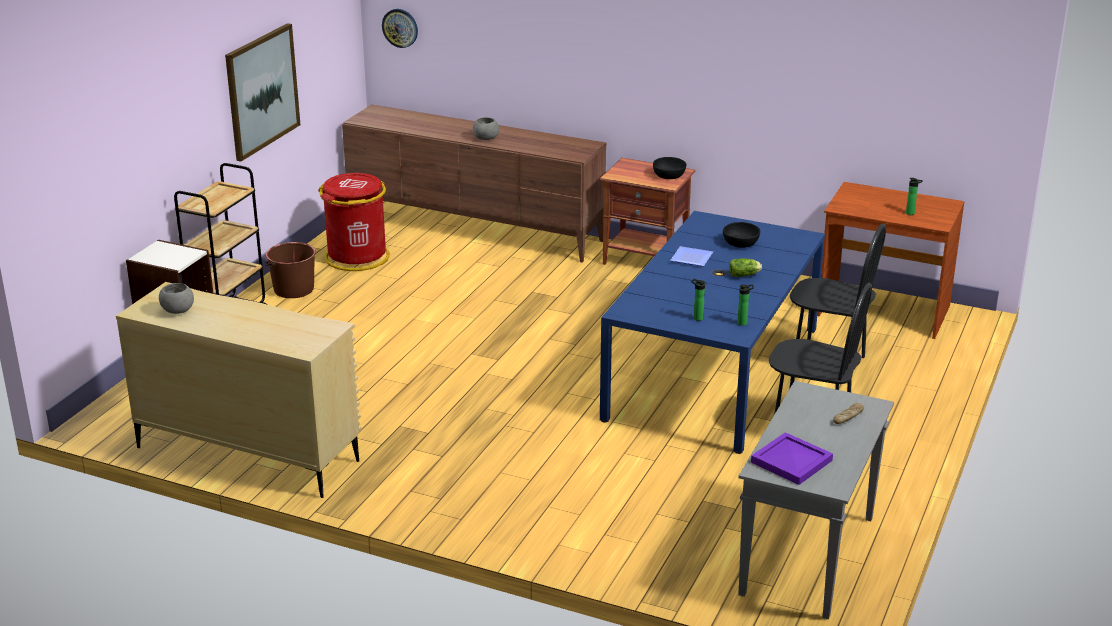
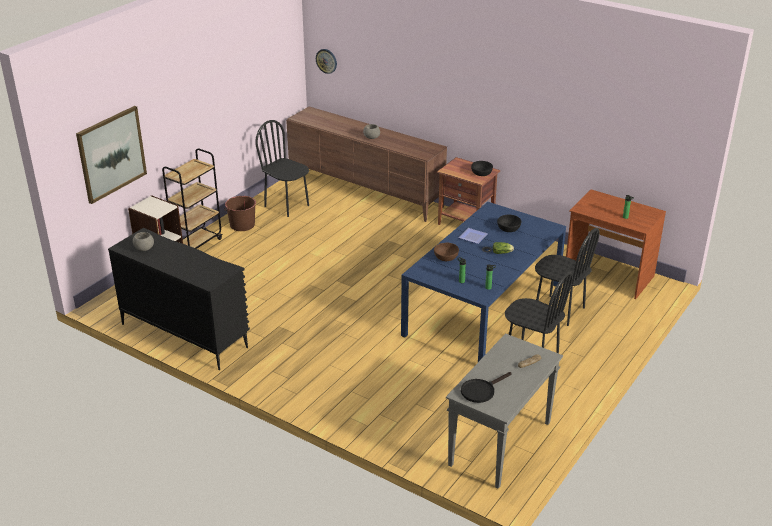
camera: 10 degrees right, 5 degrees up
(248, 452) = (185, 335): beige dresser -> black dresser
(262, 91) = (228, 102): picture -> picture (111, 154)
(357, 257) = (287, 206): red trash can -> black chair
(661, 288) = (446, 257): none -> brown bowl
(790, 461) = (481, 390): purple tray -> black frying pan

